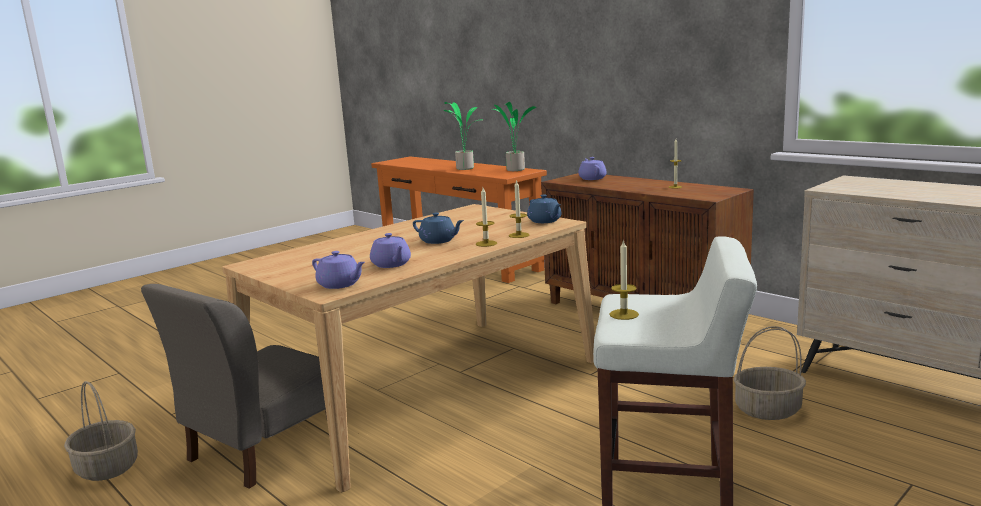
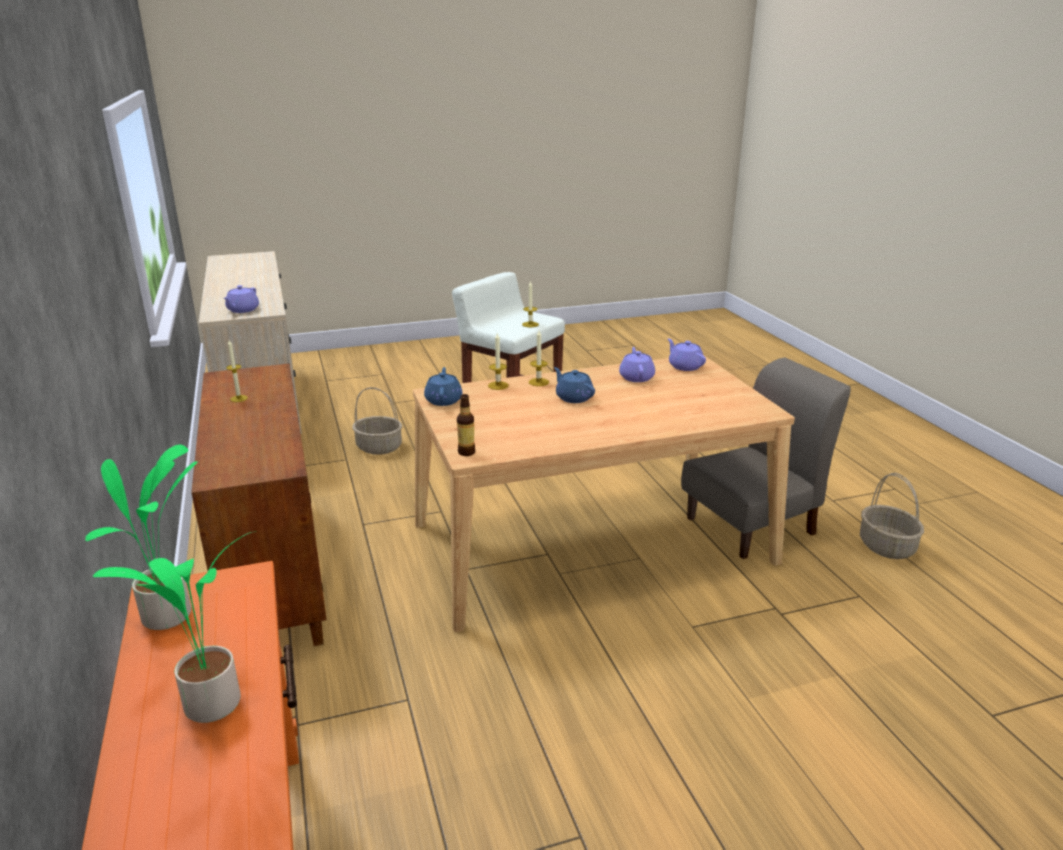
camera: 155 degrees left, 10 degrees up
(477, 208) = (466, 452): none -> bottle
(592, 178) = (240, 457): purple teapot -> purple teapot (242, 310)

